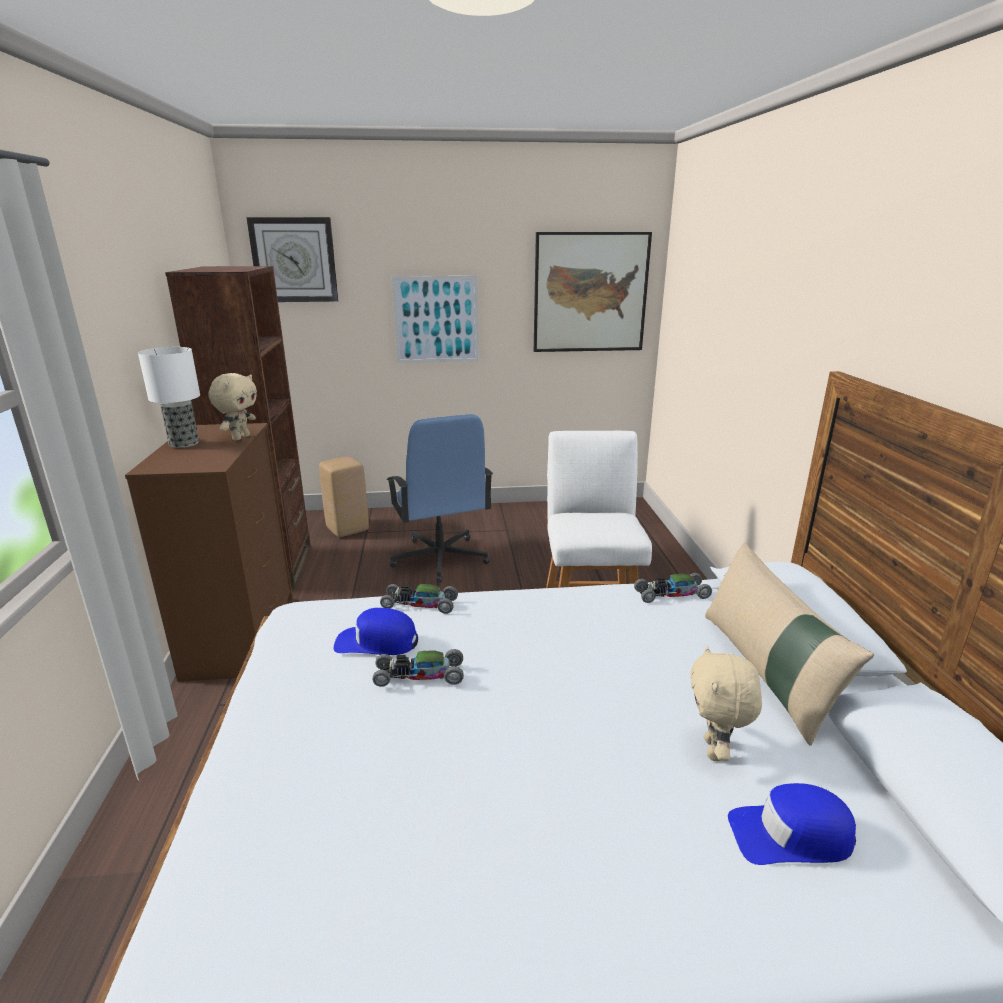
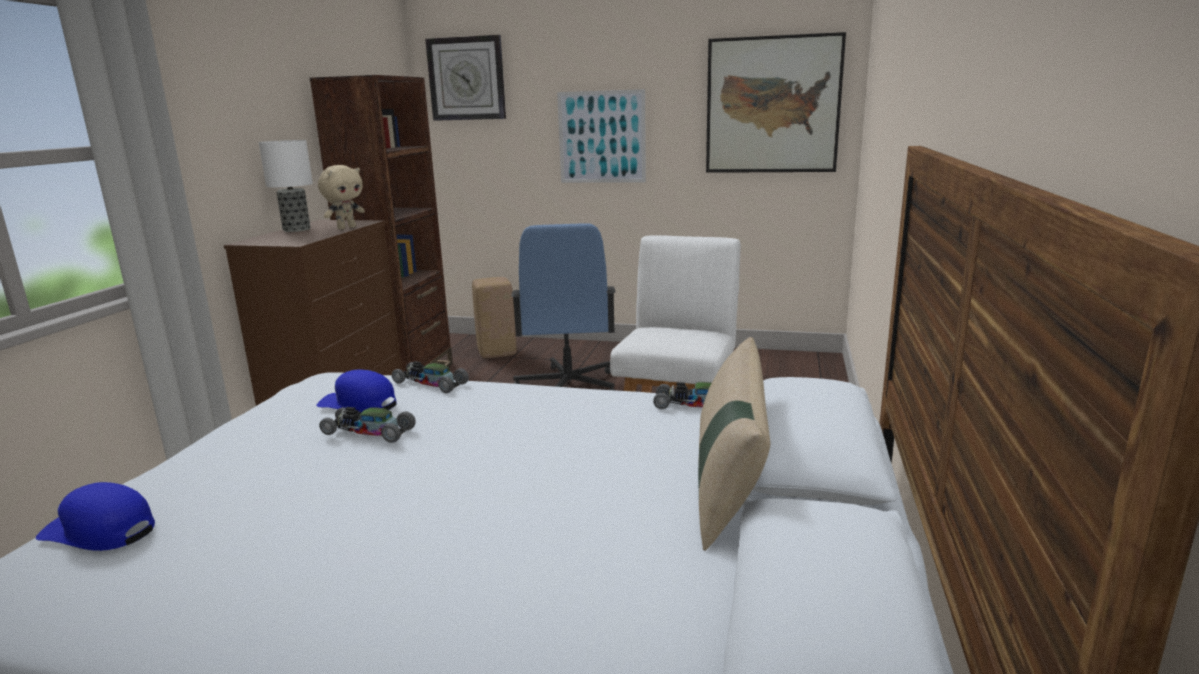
camera: 20 degrees right, 5 degrees down
(715, 750) = (591, 535): beige plush toy -> none
(790, 835) = (589, 616): blue cap -> blue cap (99, 530)

